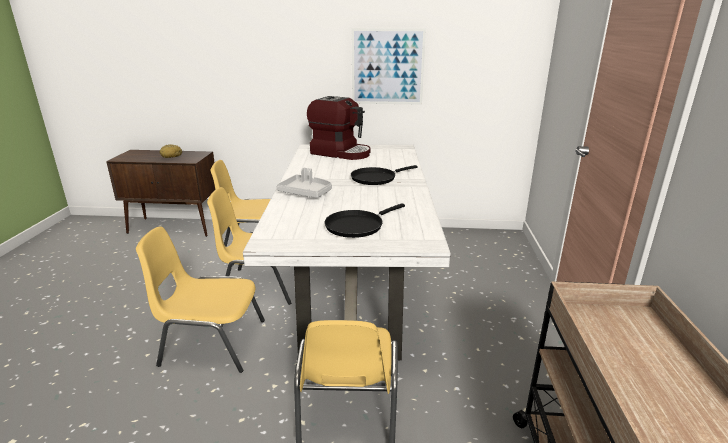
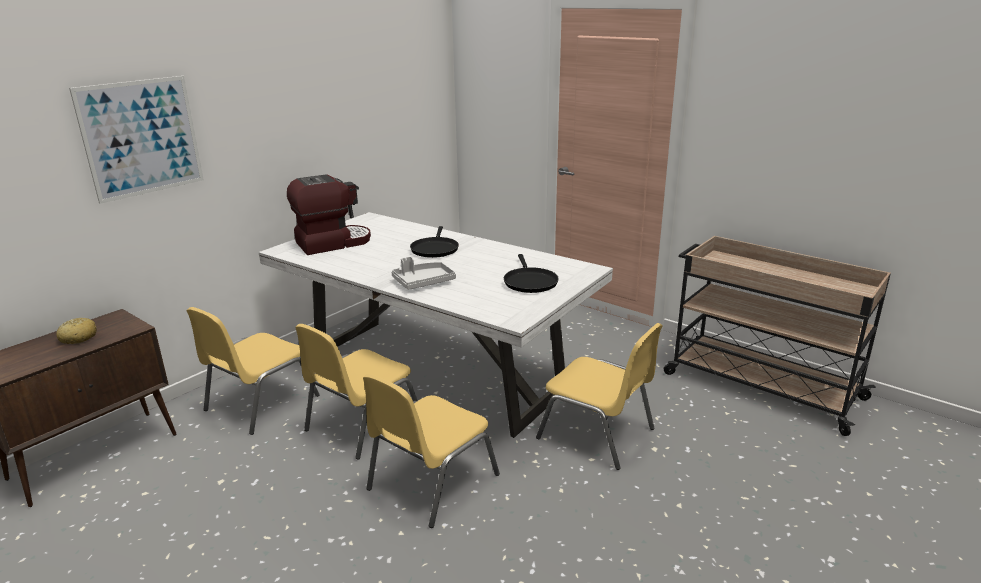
camera: 55 degrees left, 0 degrees up
(387, 67) = (329, 130): picture -> picture (141, 138)

